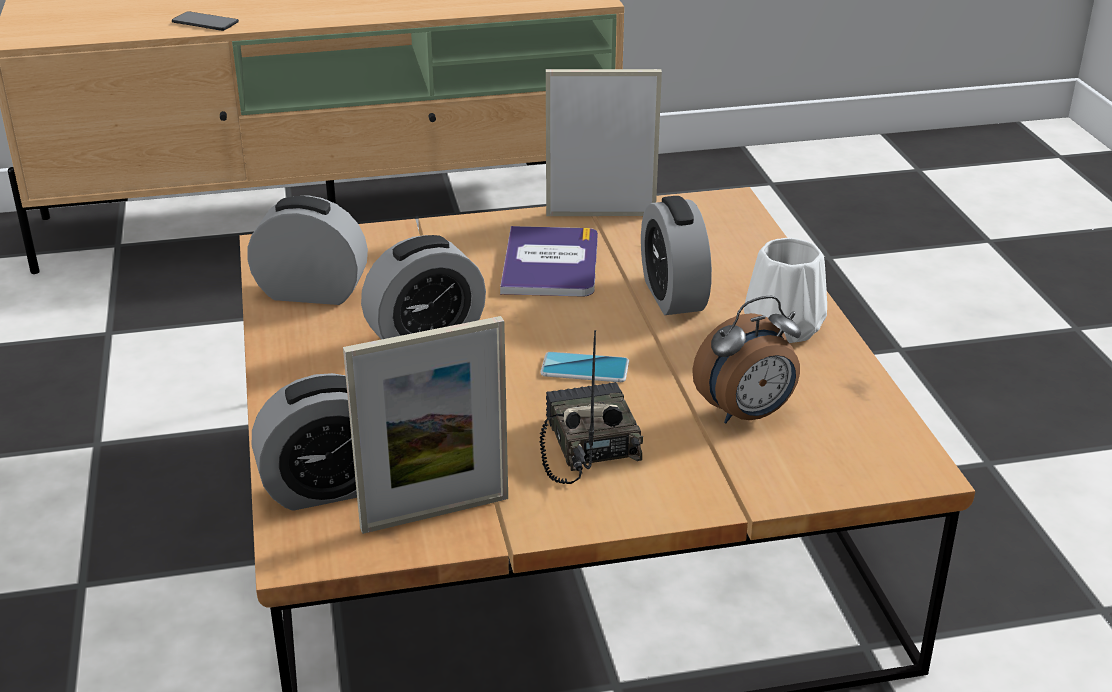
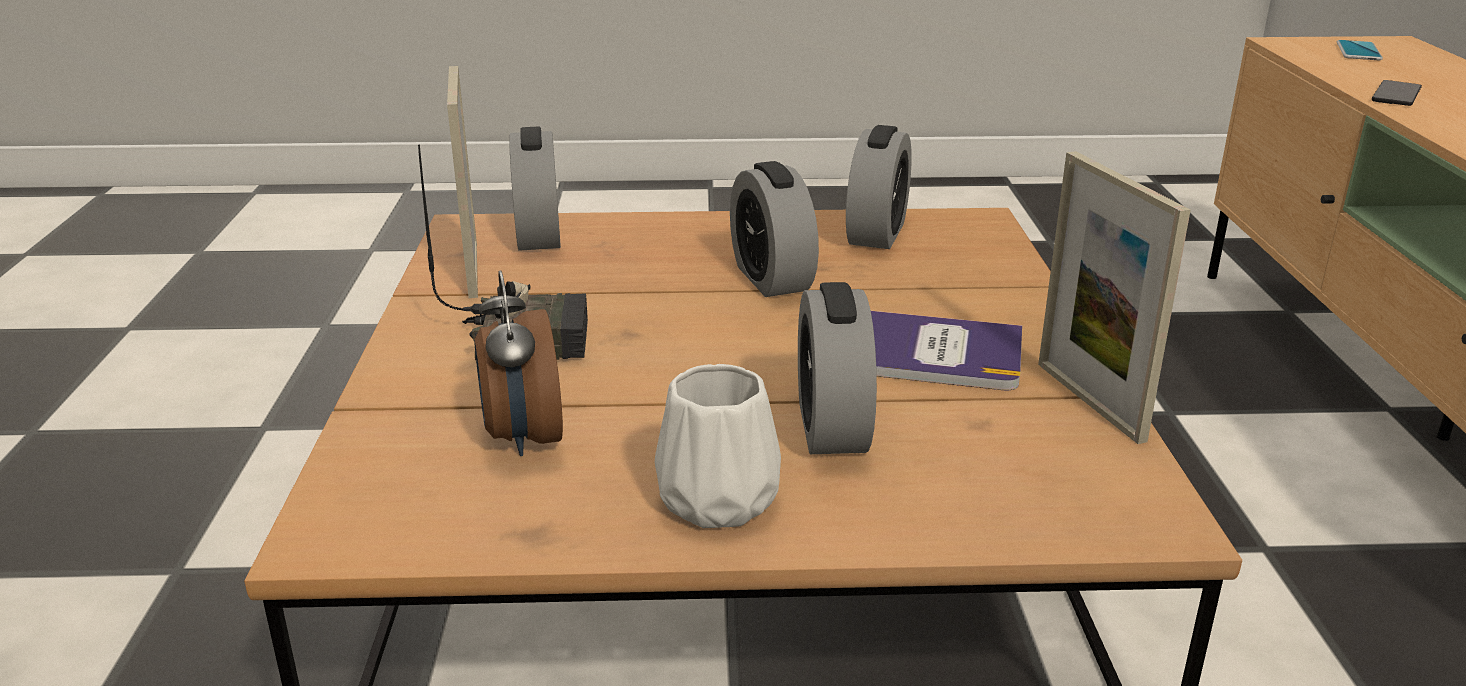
camera: 100 degrees right, 5 degrees down
(585, 368) = (672, 351): phone -> phone (1358, 51)
(600, 214) = (1089, 401): picture frame -> picture frame turned 150 degrees clockwise
(673, 295) = (832, 426): alarm clock -> alarm clock turned 90 degrees counterclockwise

